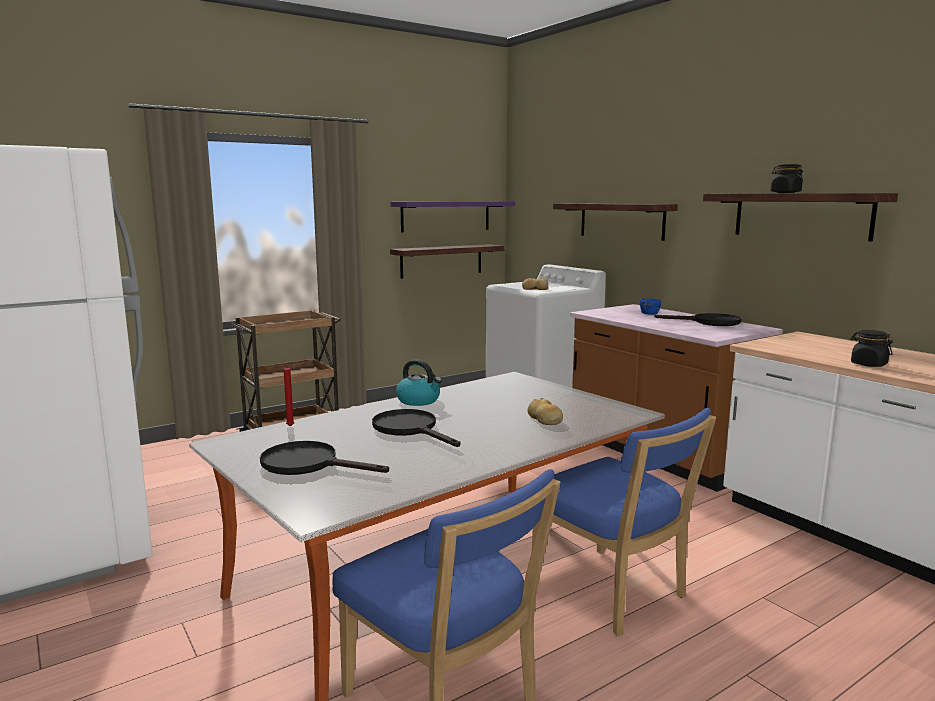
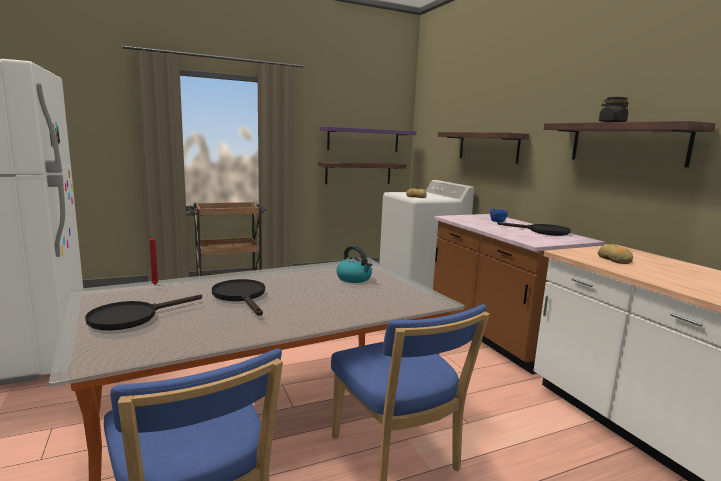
camera: 10 degrees right, 0 degrees up
(309, 464) = (132, 317): black frying pan -> black frying pan turned 75 degrees counterclockwise
(419, 400) = (272, 274): kettle -> kettle (354, 279)
(544, 419) = (357, 299): bread -> bread (614, 260)
(868, 364) = (664, 279): black jar -> none

